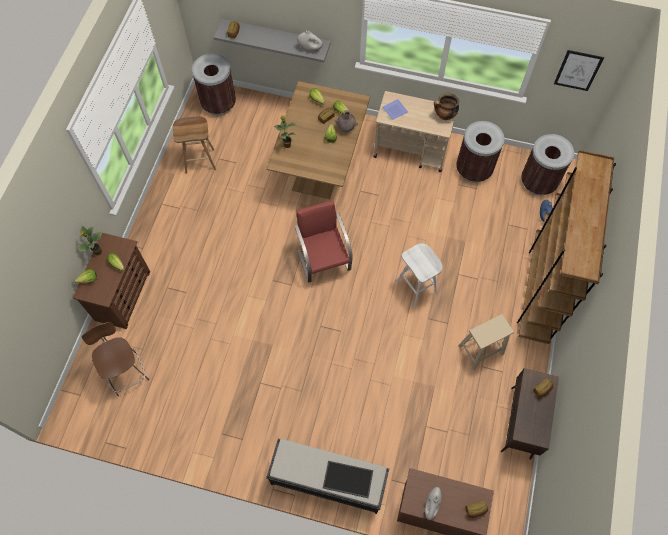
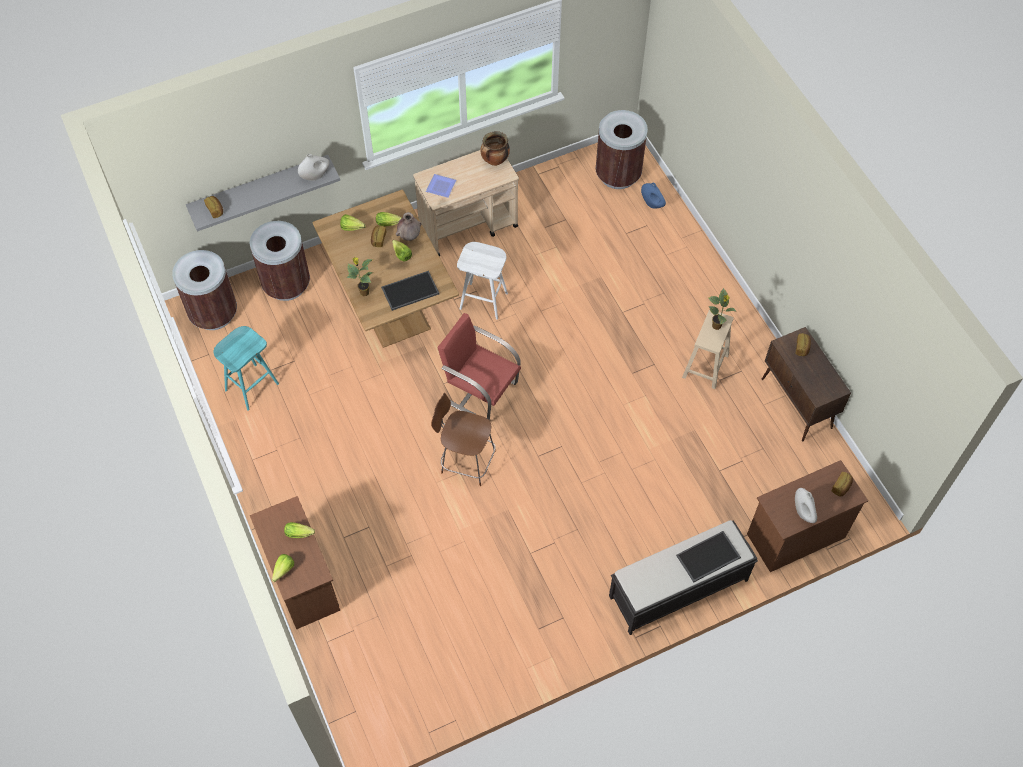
camera: 40 degrees left, 5 degrees down
(98, 252) = (266, 537): potted plant -> potted plant (717, 326)
(126, 372) = (382, 651): brown chair -> brown chair (466, 461)
(200, 161) = (252, 386): brown stool -> turquoise stool
(314, 163) = (410, 291): none -> tray
(417, 287) = (595, 352): white stool -> white stool (484, 301)
(474, 169) = (547, 203): brown trash can -> brown trash can (286, 284)
(539, 291) = (708, 275): brown bookcase -> none
(578, 70) = (603, 33): picture -> none

